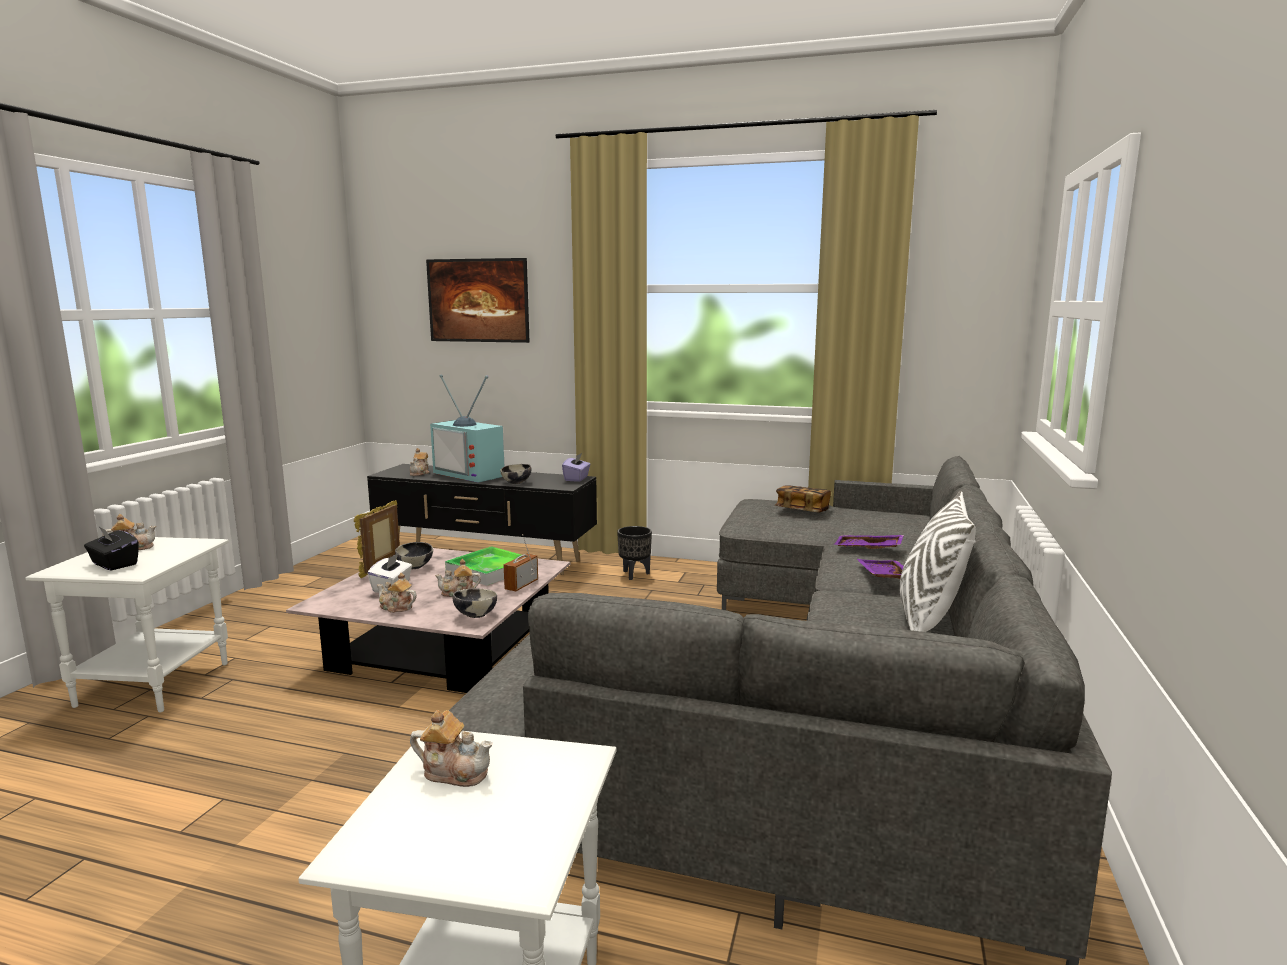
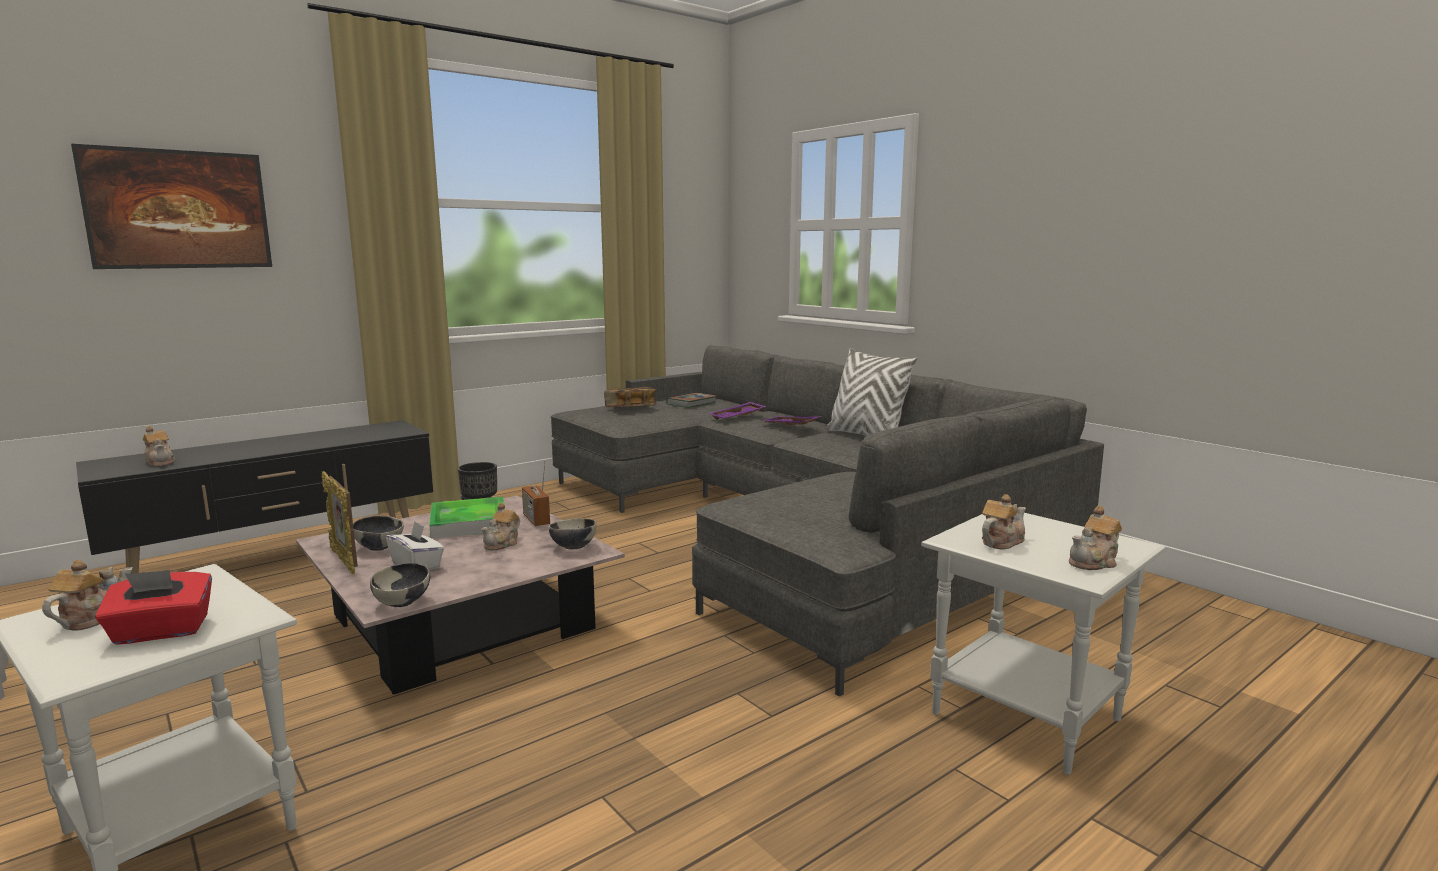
camera: 55 degrees left, 0 degrees up
(114, 564) = (161, 632): black tissue box -> red tissue box
(396, 608) = (484, 572): teapot -> teapot (1094, 562)
(472, 474) = (245, 447): television -> none
(516, 483) = (340, 441): bowl -> bowl (403, 602)
(577, 478) = (391, 425): purple tissue box -> none
(877, 521) = (691, 403): none -> book

